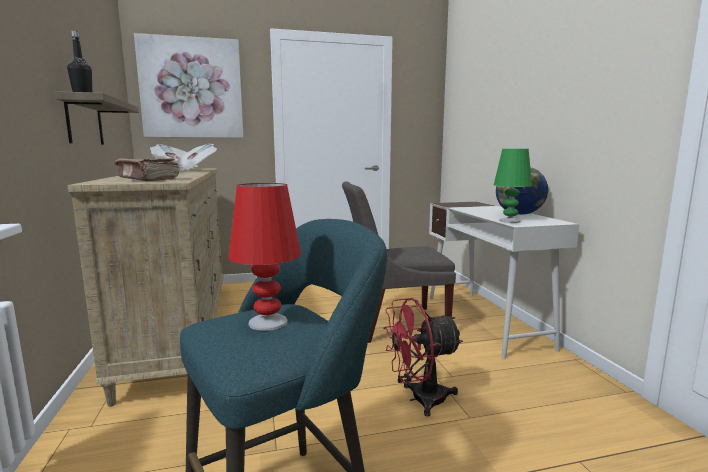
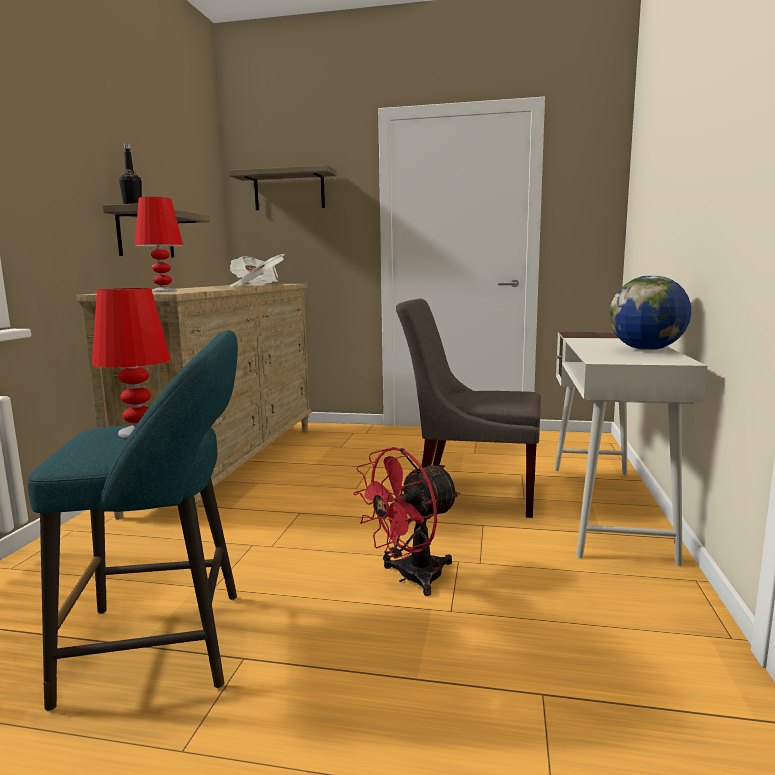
camera: 25 degrees right, 0 degrees up
(148, 179) = (163, 291): brown book -> red table lamp
(192, 88) = (289, 190): picture -> shelf
(419, 399) = (410, 578): red fan -> red fan turned 45 degrees counterclockwise
(510, 221) = (602, 356): green table lamp -> none

